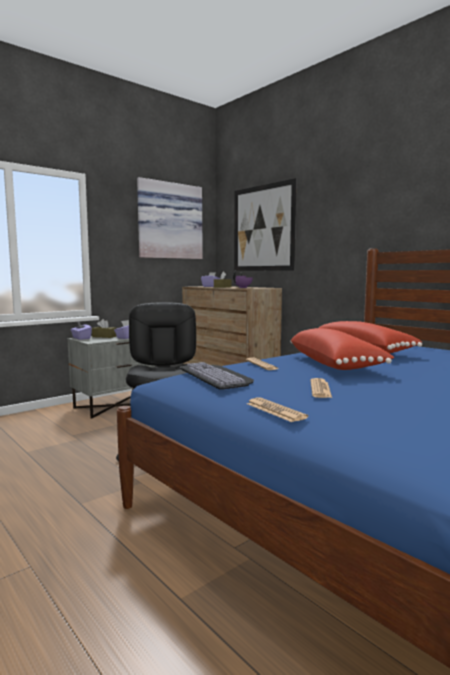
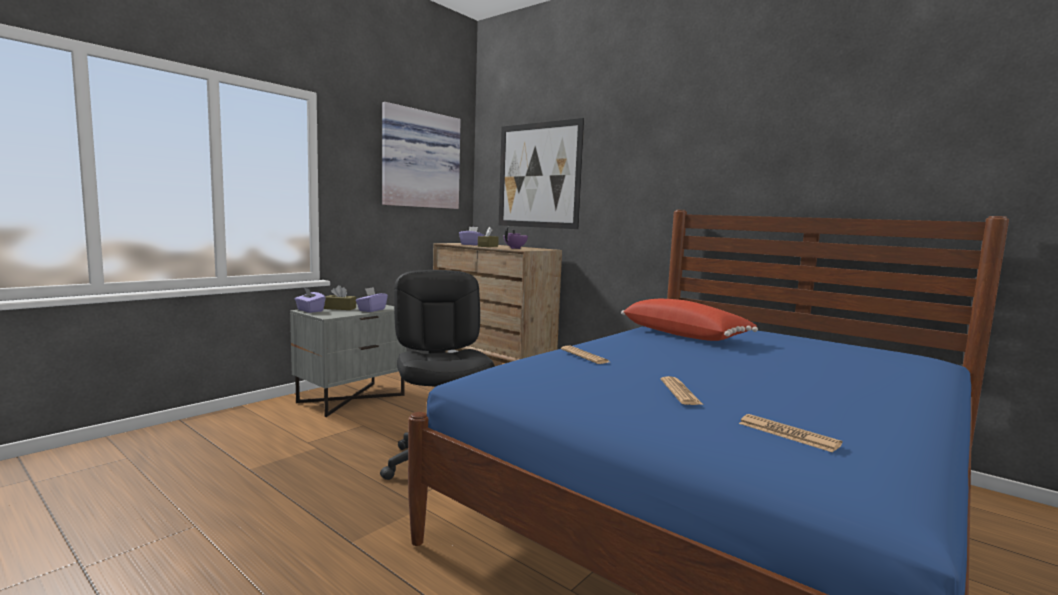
camera: 10 degrees left, 0 degrees up
(218, 376) = (543, 373): keyboard -> none
(275, 411) = (648, 425): newspaper -> newspaper (788, 434)
(335, 364) = (670, 355): red pillow -> none

